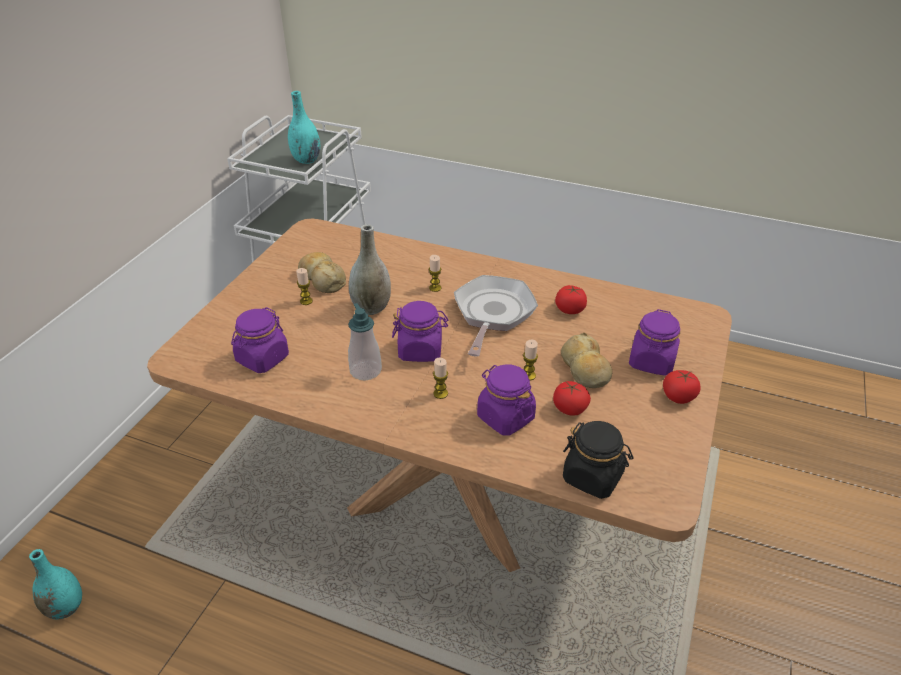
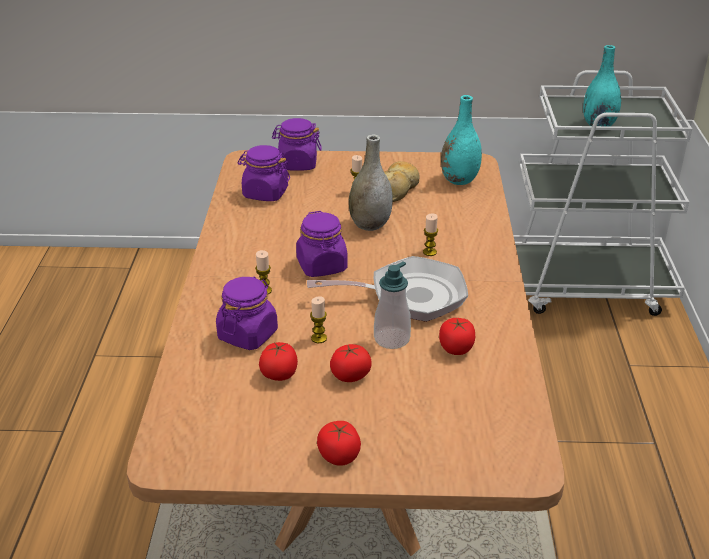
camera: 70 degrees right, 5 degrees down
(66, 607) = (150, 292): turquoise vase -> turquoise vase (459, 180)
(365, 371) = (276, 244): soap dispenser -> soap dispenser (391, 339)
(585, 369) = (350, 376): bread -> tomato
(593, 477) = (184, 404): black jar -> none
(651, 362) = (394, 427): purple jar -> purple jar (297, 164)

